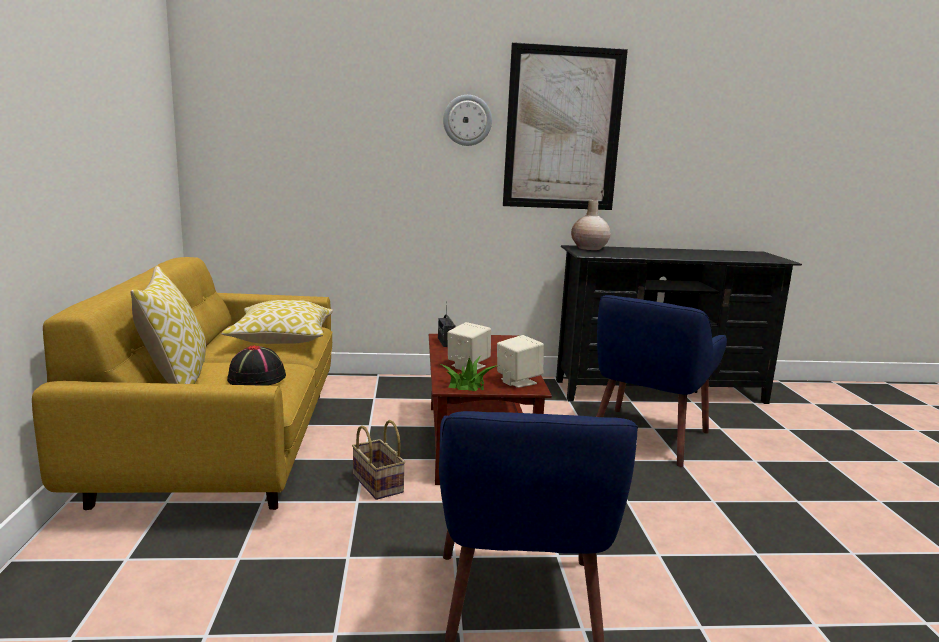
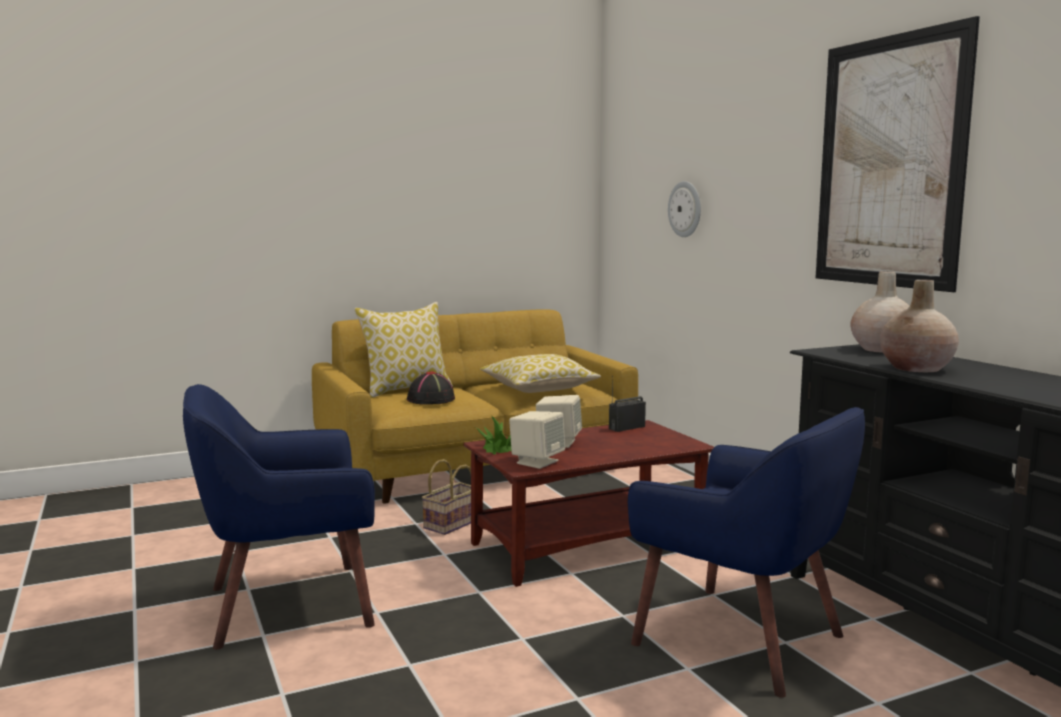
camera: 70 degrees right, 5 degrees down
(467, 120) = (785, 163): wall clock -> wall clock (685, 209)
(647, 436) = (742, 639): blue armchair -> blue armchair turned 150 degrees counterclockwise
(652, 255) = (917, 368): none -> beige vase

